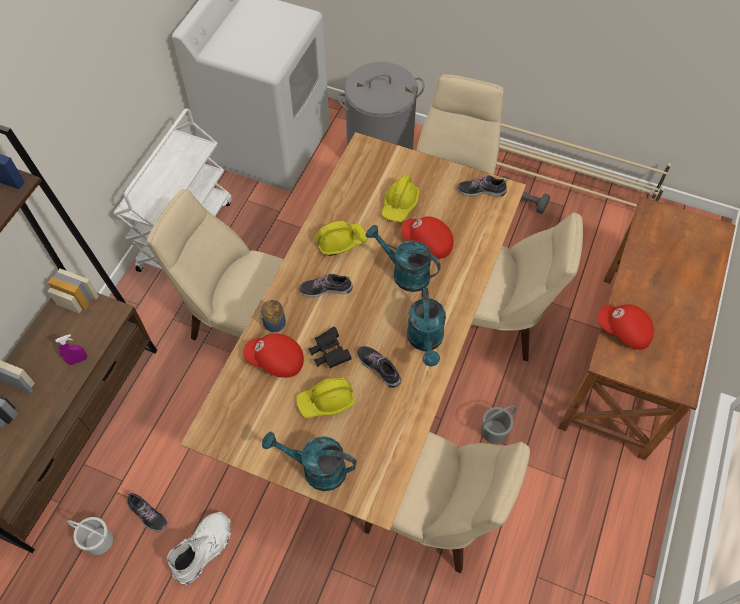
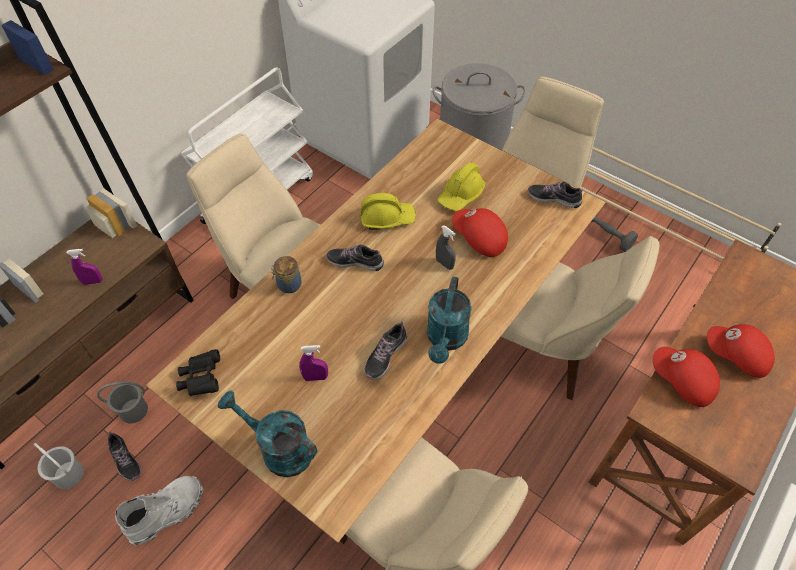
camera: 15 degrees right, 5 degrees down
(275, 361) = (277, 322): red cap -> red cap (736, 356)
(326, 401) = (315, 377): yellow hard hat -> purple spray bottle
(329, 353) = (336, 328): black binoculars -> black binoculars (202, 378)
(379, 368) = (385, 355): shoe -> shoe turned 120 degrees counterclockwise
(404, 273) = (444, 264): turquoise watering can -> grey spray bottle
(494, 431) = (514, 467): grey bucket -> grey bucket (134, 411)

